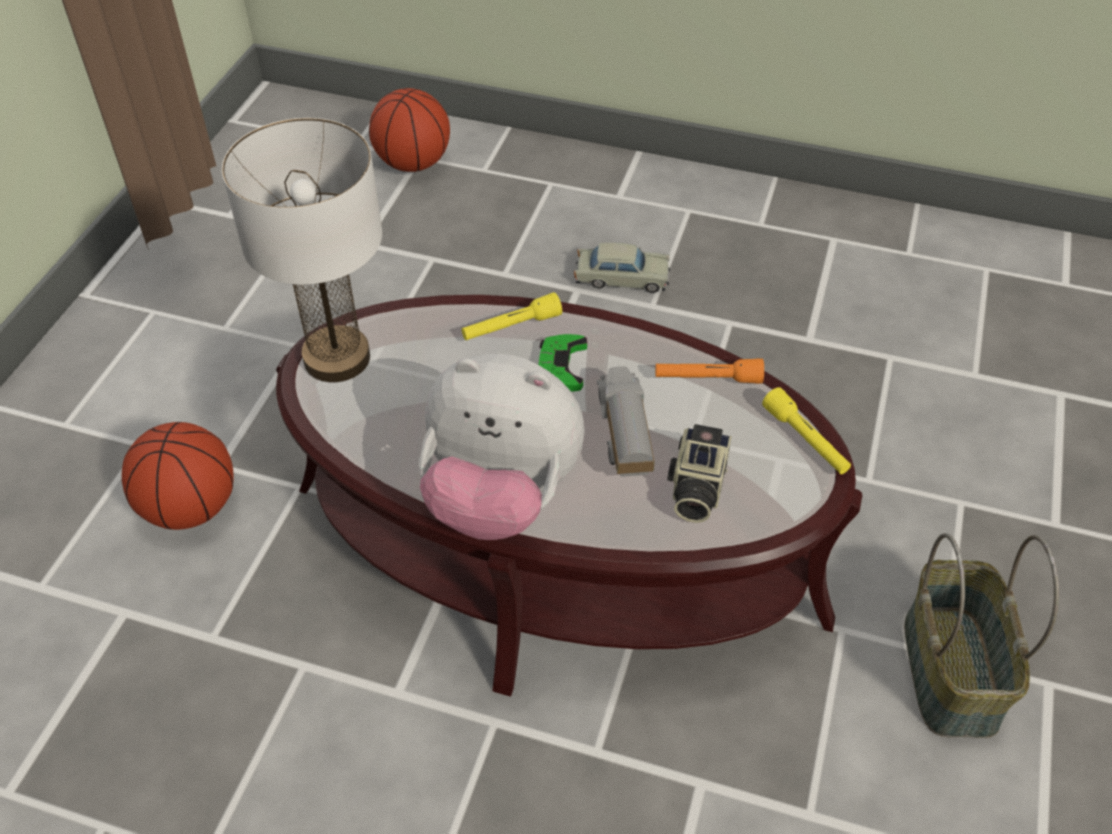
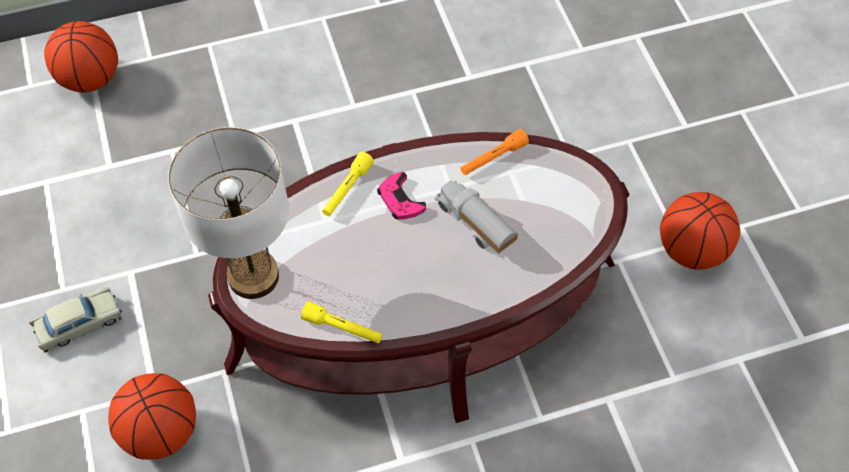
camera: 35 degrees left, 10 degrees up
(500, 497) = (436, 307): plush toy -> none
(561, 367) = (400, 200): green game controller -> pink game controller
(621, 278) = (317, 95): beige toy car -> beige toy car (79, 323)
(695, 489) = (540, 235): camera -> none
(805, 440) = (576, 168): yellow flashlight -> yellow flashlight (342, 328)
(952, 672) = (690, 250): basket -> basketball

